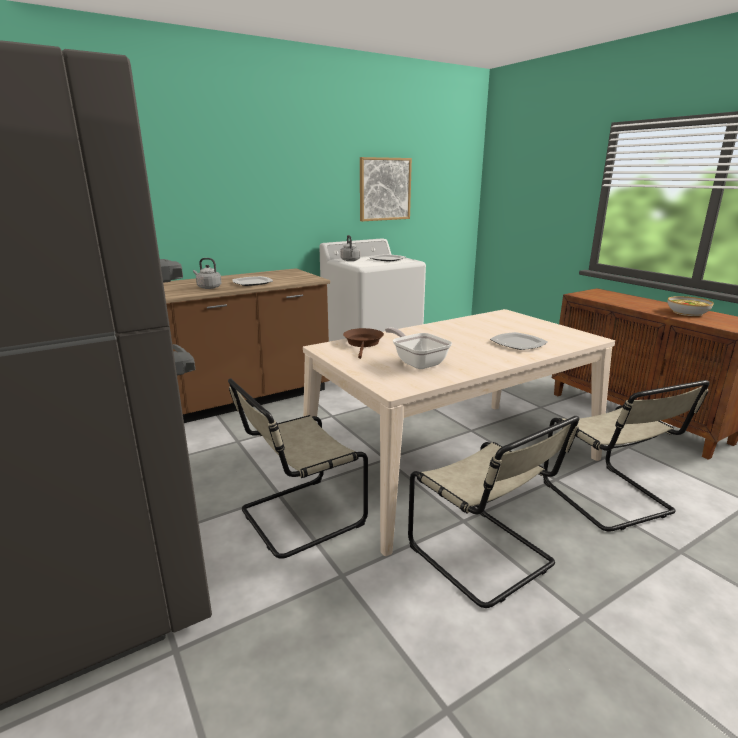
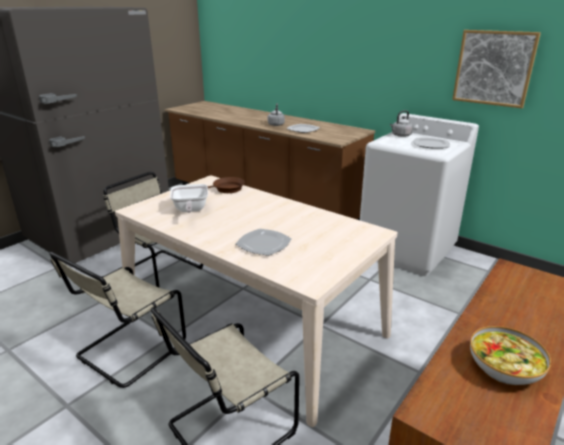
camera: 70 degrees right, 5 degrees up
(417, 362) = (190, 210): frying pan -> frying pan turned 135 degrees clockwise

